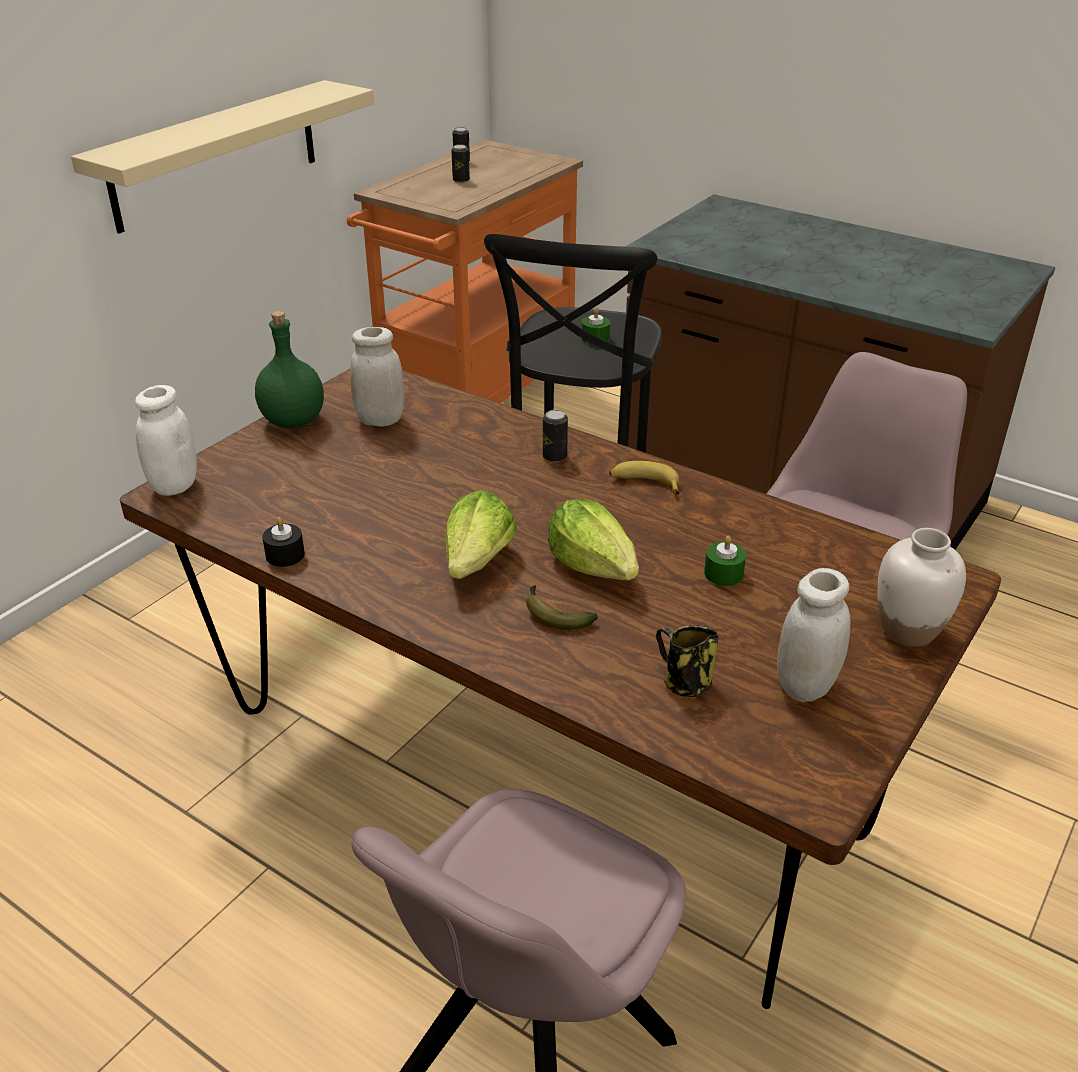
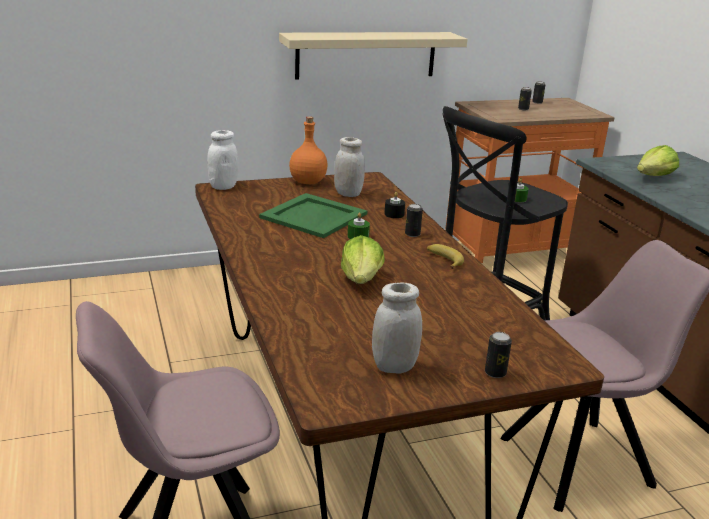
camera: 35 degrees right, 10 degrees down
(285, 555) = (229, 223): black candle -> black candle (394, 214)
(293, 420) = (308, 182): green bottle -> orange bottle
(388, 483) = (314, 216): none -> green tray
(478, 561) = (308, 256): lettuce -> lettuce (654, 177)
(554, 614) = (311, 288): banana -> none
(684, 683) = (331, 337): mug -> none
(723, 574) = (426, 308): green candle -> green candle (358, 236)
(907, 631) = (495, 373): white vase -> can

